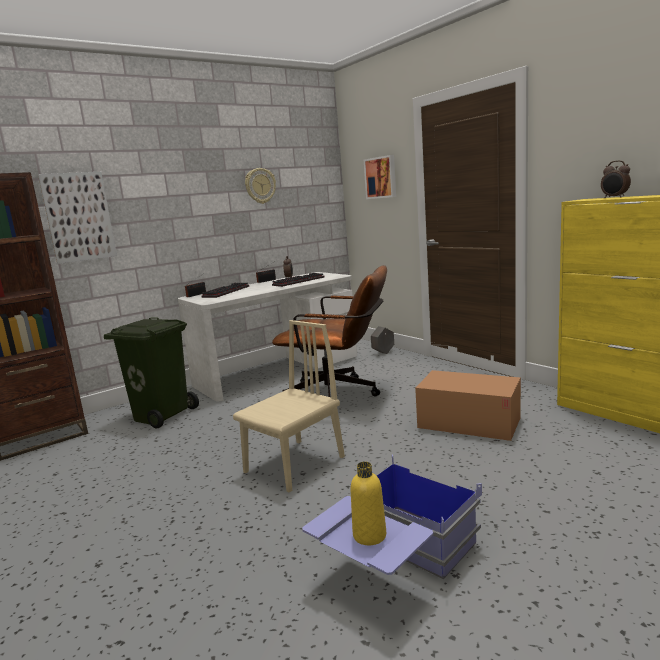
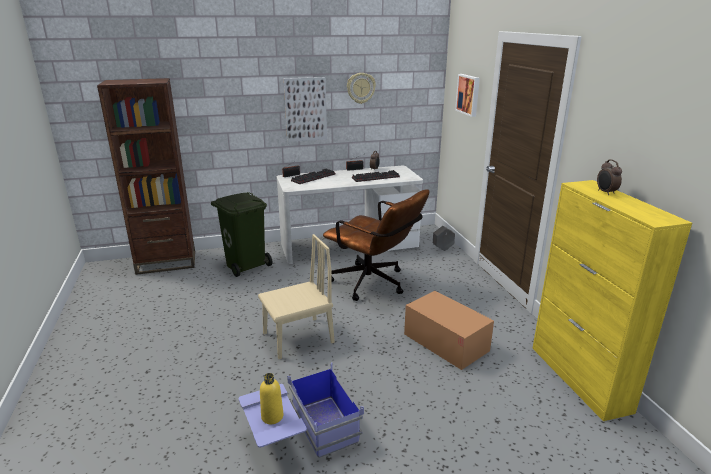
camera: 20 degrees right, 10 degrees up
(79, 217) = (208, 108): picture -> picture (305, 109)

